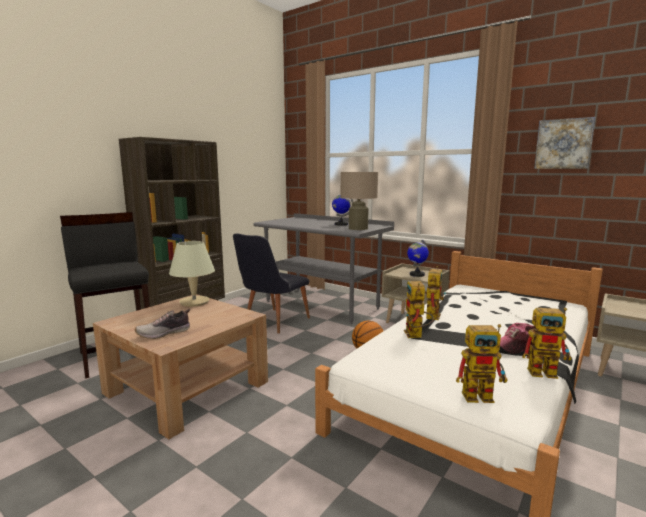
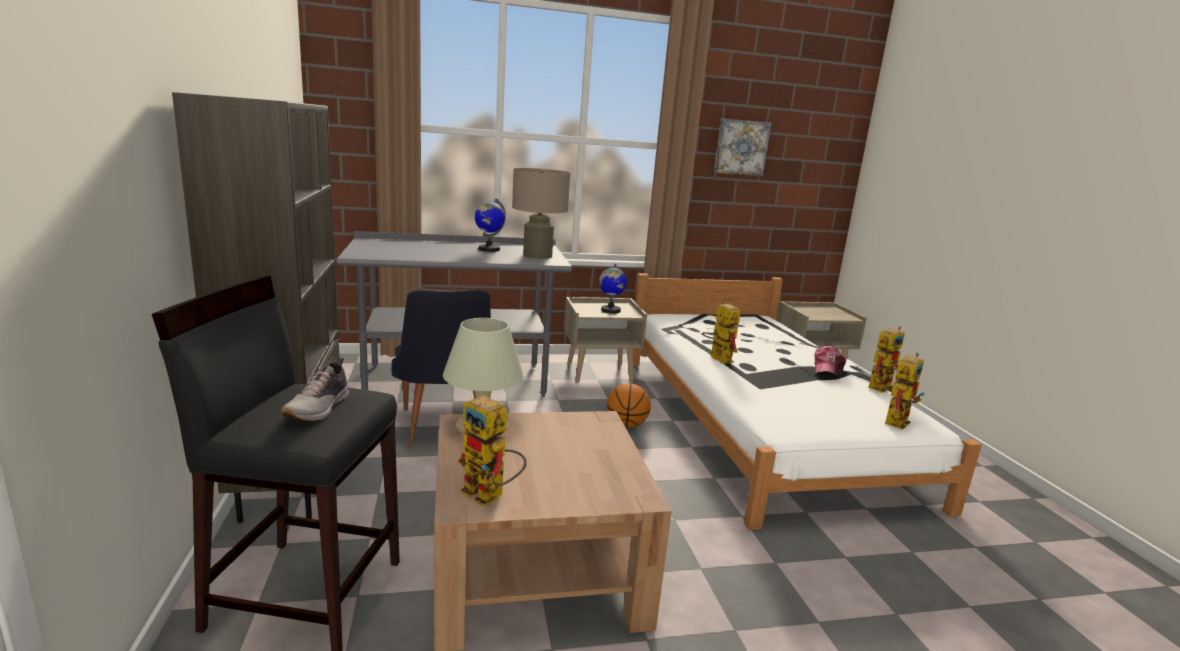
camera: 50 degrees left, 5 degrees up
(164, 333) = (588, 485): shoe -> shoe (319, 408)
(416, 336) = (758, 385): toy robot -> toy robot (491, 496)

